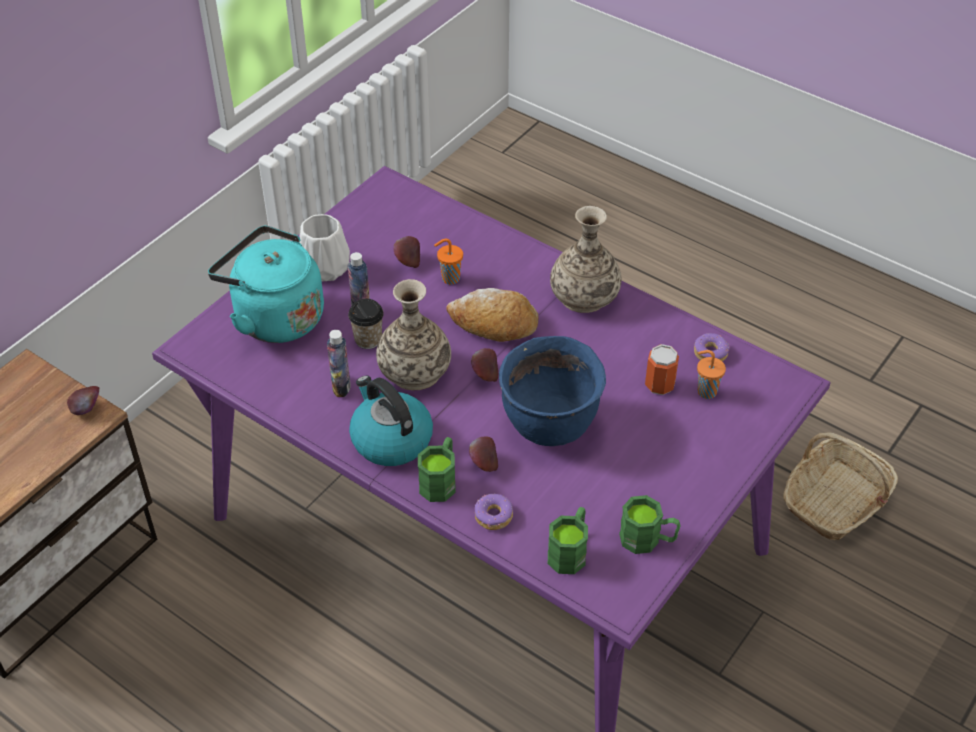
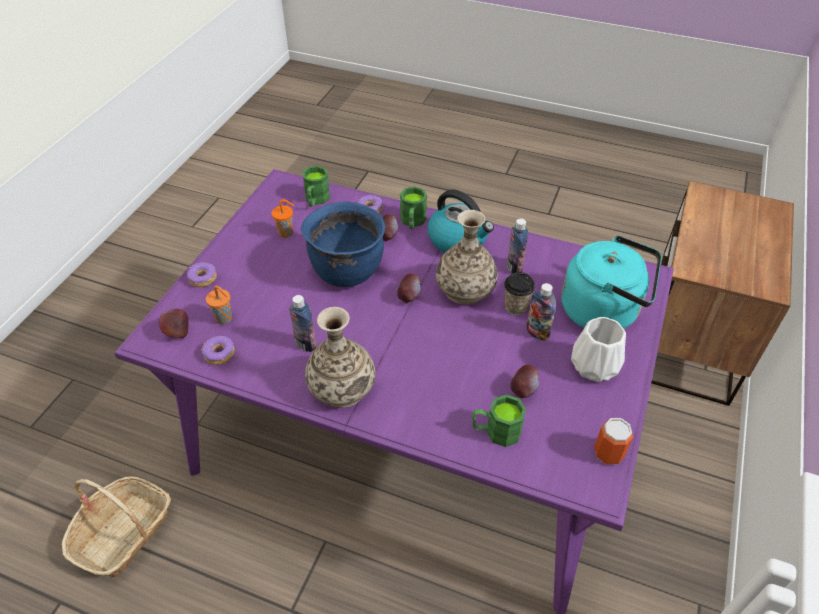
camera: 165 degrees right, 0 degrees up
(87, 410) = (698, 271): apple -> apple (177, 331)
(449, 278) = (475, 380): orange cup -> orange cup (286, 233)
(493, 324) = (417, 342): bread -> none
(615, 345) = (305, 344): none -> bottle
(648, 540) = (266, 214): green mug -> green mug (496, 431)
(659, 385) = (264, 317): can -> can (608, 453)
(736, 450) = (202, 278): none -> donut

